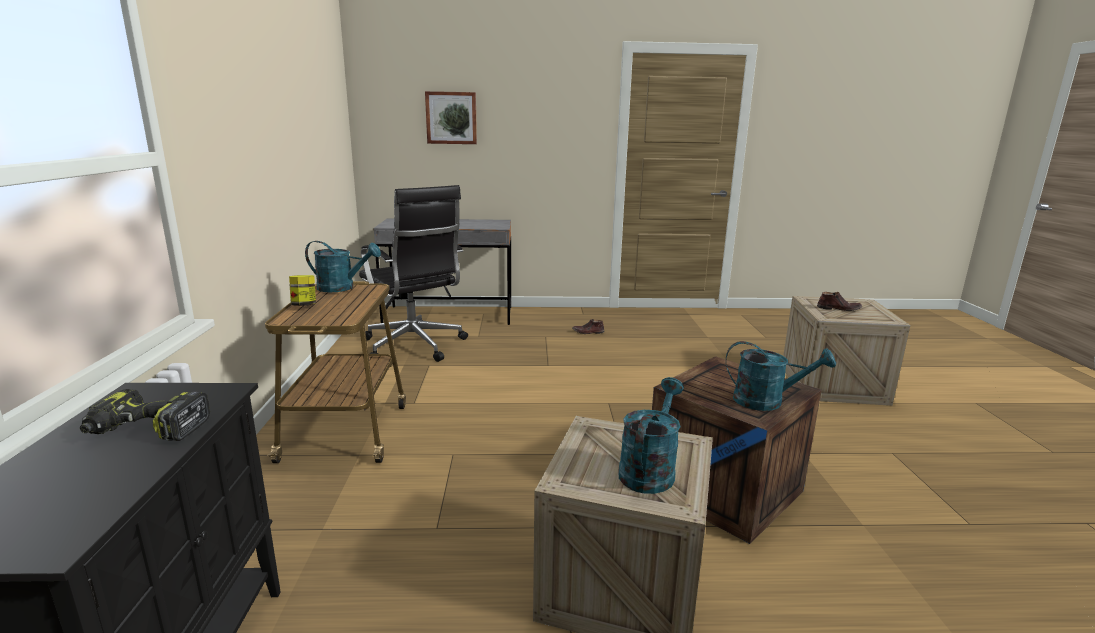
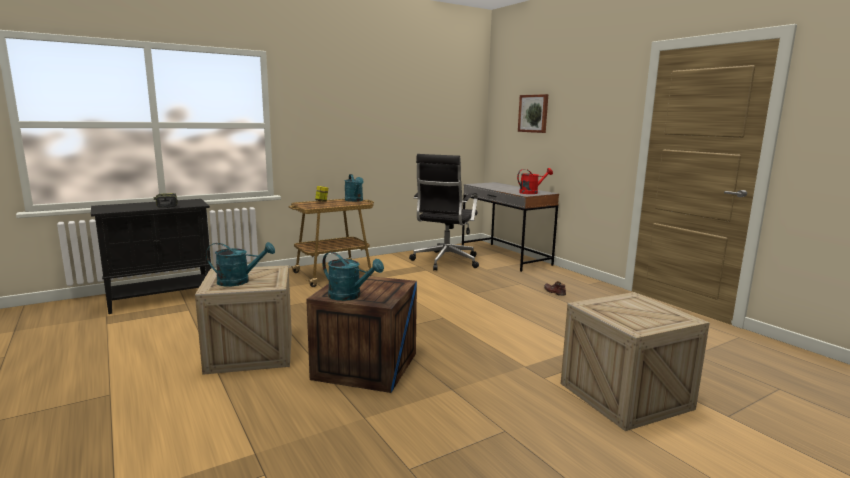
camera: 60 degrees right, 5 degrees down
(490, 224) = (531, 192): none -> red watering can
(767, 401) = (350, 296): turquoise watering can -> turquoise watering can turned 45 degrees counterclockwise
(838, 309) = (626, 308): brown shoe -> none

